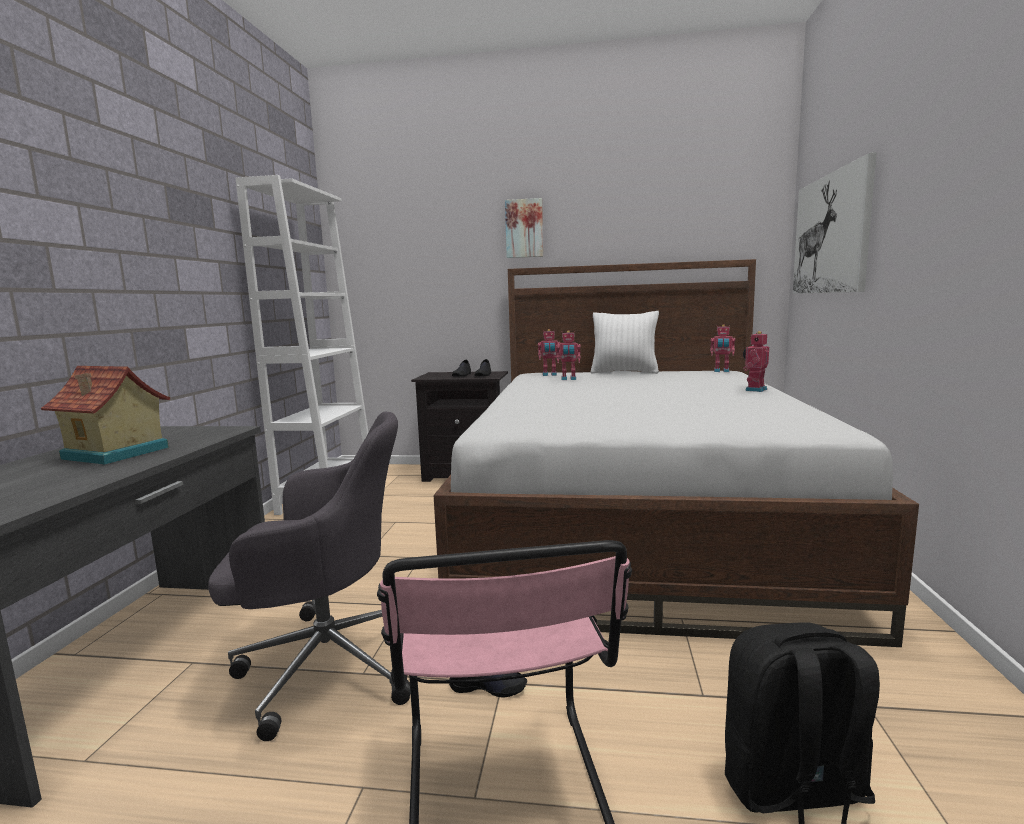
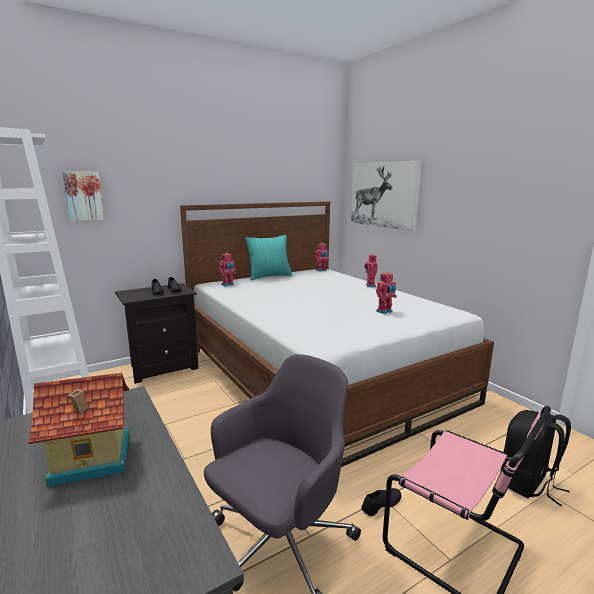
camera: 40 degrees left, 5 degrees up
(524, 228) = (189, 174): picture -> picture (83, 196)
(568, 379) = (251, 288): toy robot -> toy robot (385, 312)
(624, 372) = (269, 276): white pillow -> turquoise pillow

